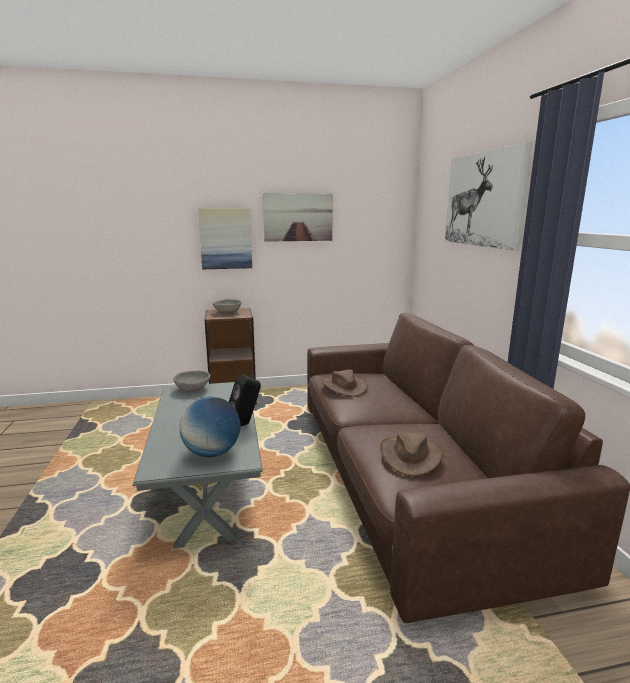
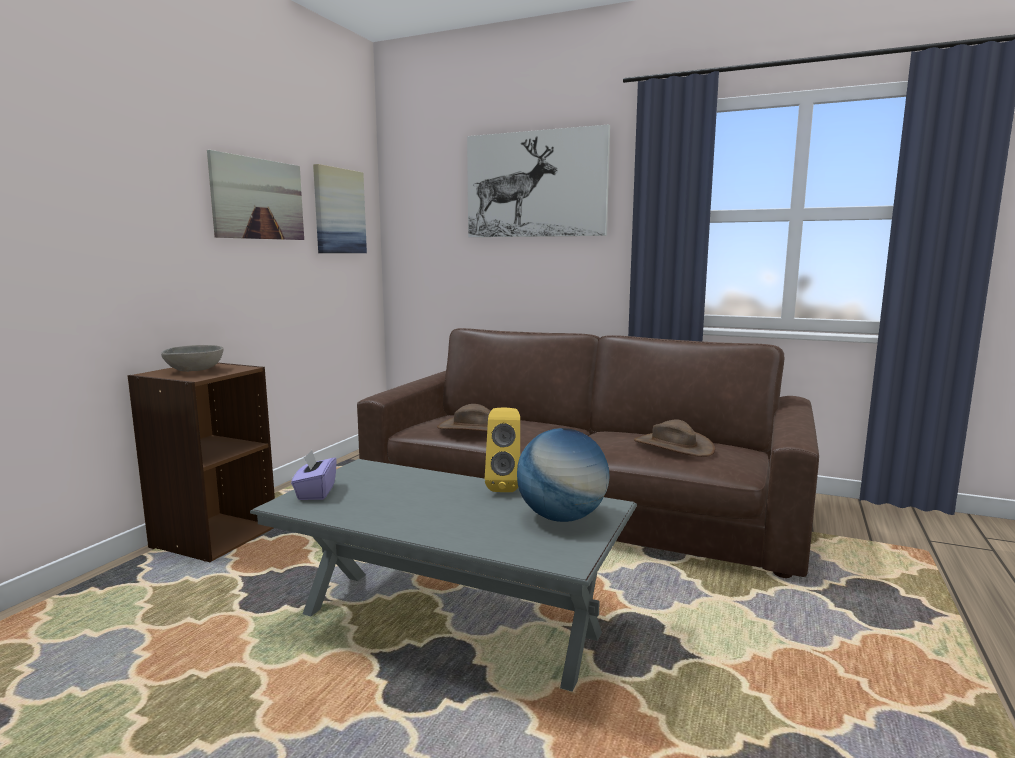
camera: 55 degrees left, 5 degrees down
(192, 389) = (315, 492): grey bowl -> purple tissue box
(225, 238) = (152, 229): picture -> picture (339, 211)
(244, 424) = (504, 487): black speaker -> yellow speaker

